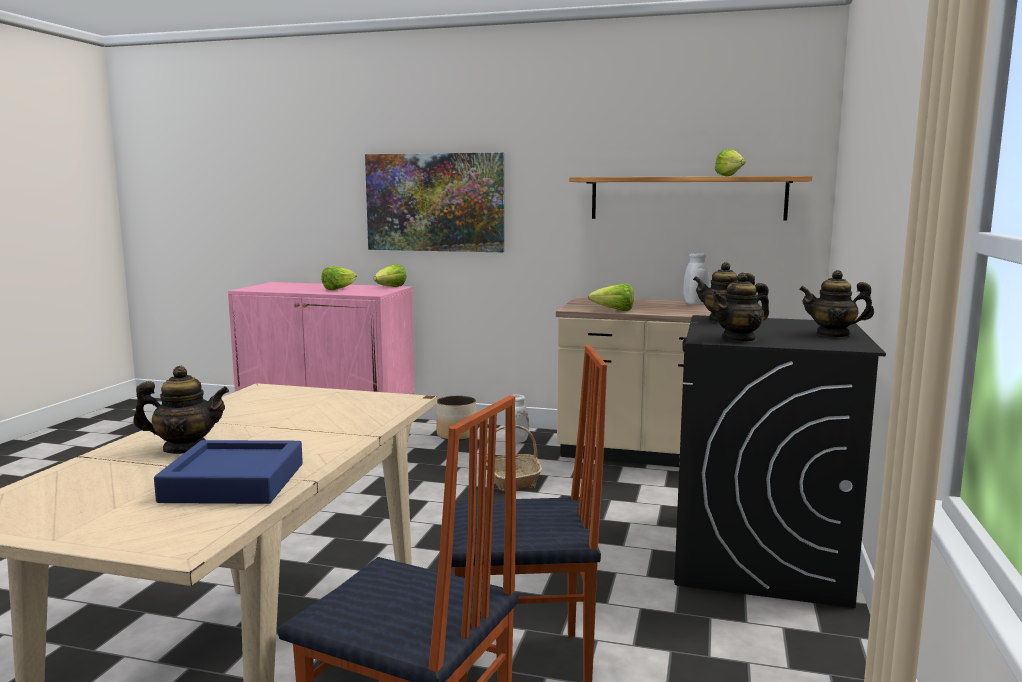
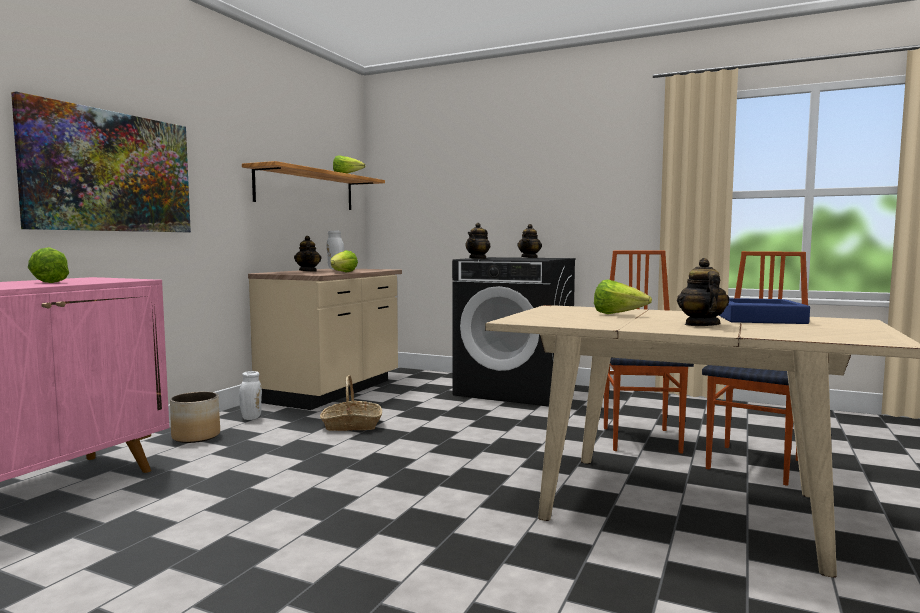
camera: 80 degrees left, 5 degrees down
(390, 287) = (89, 278): lettuce -> lettuce (618, 315)
(739, 339) = (539, 259): teapot -> teapot (308, 271)

